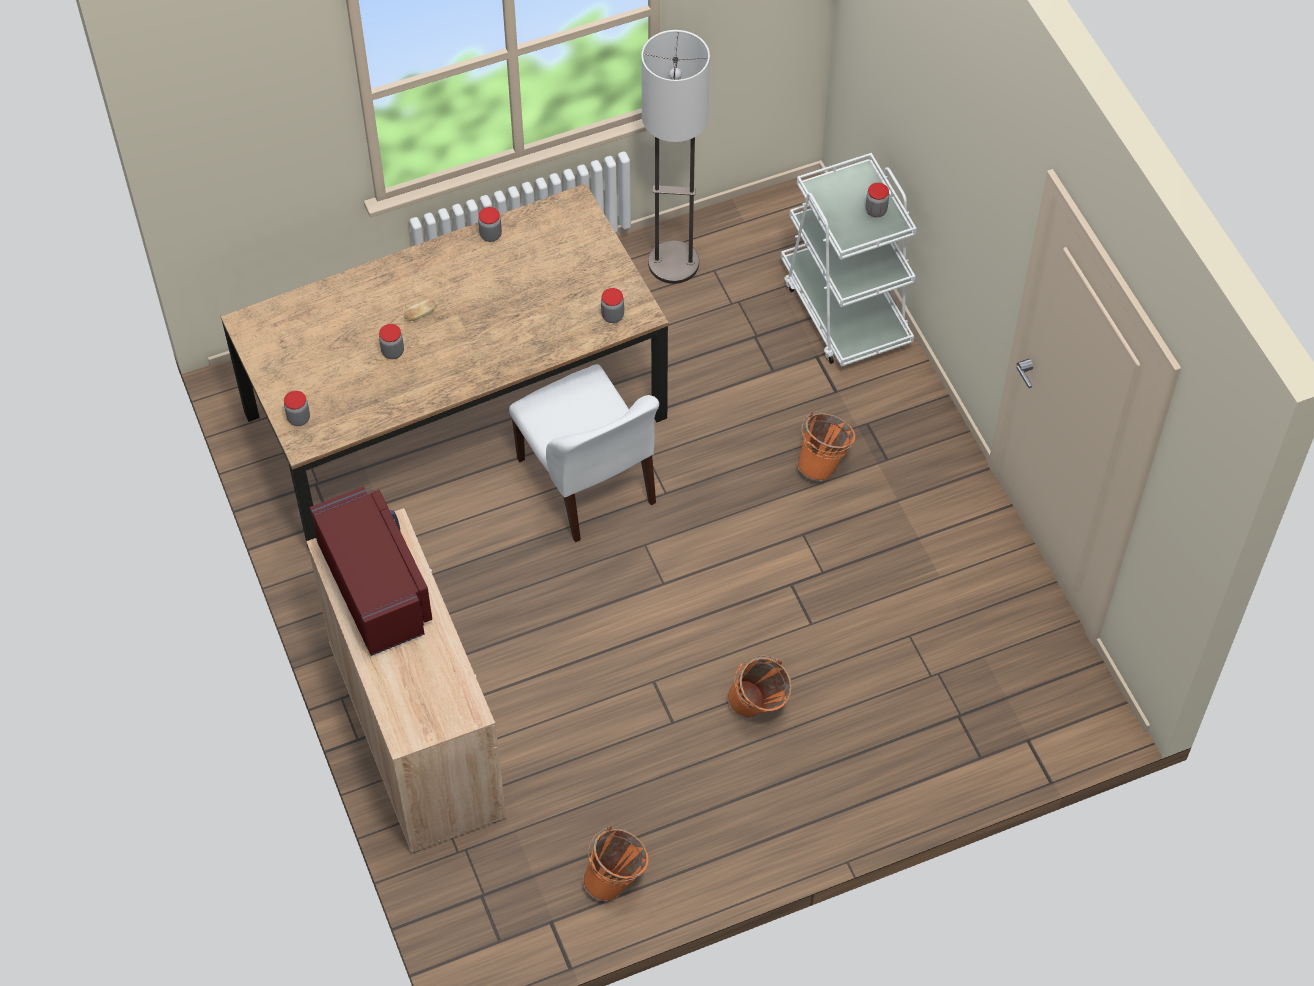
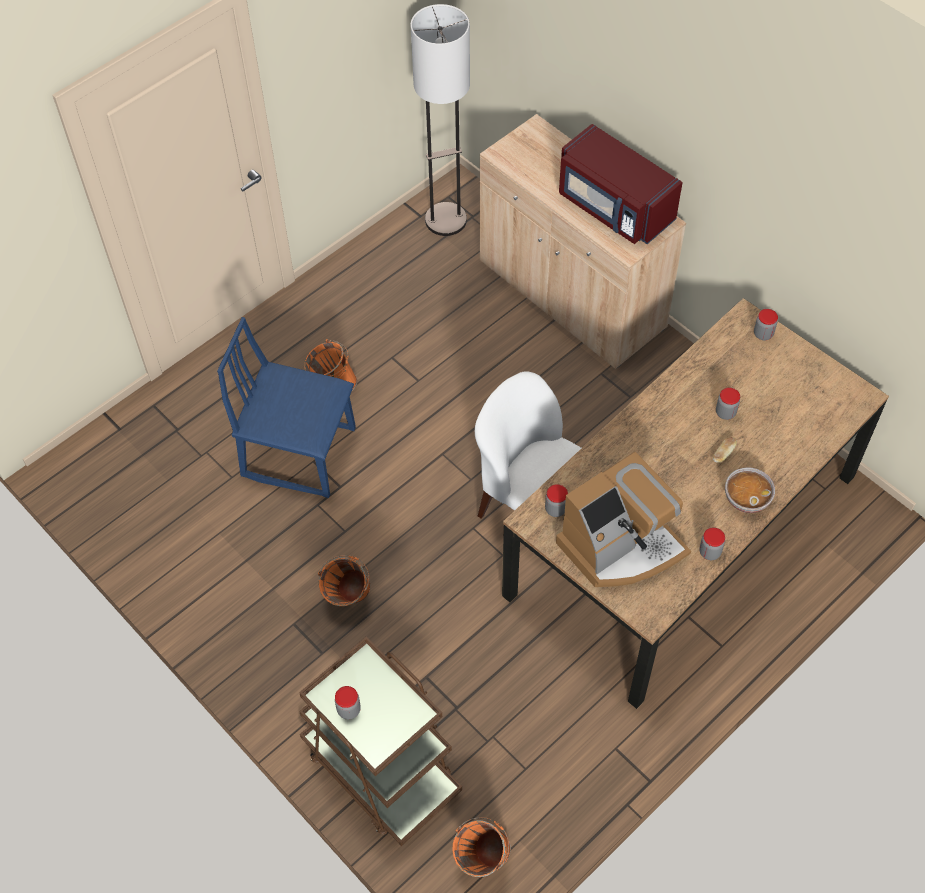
camera: 160 degrees right, 0 degrees up
(426, 268) = (746, 498): none -> bowl
(569, 265) = (621, 546): none -> coffee machine
(616, 881) = (388, 250): orange bucket -> orange bucket (482, 860)
(673, 263) = (568, 761): floor lamp -> floor lamp (446, 220)
(823, 640) = (299, 451): none -> blue chair
(845, 310) = (381, 769): white cart -> brown cart

